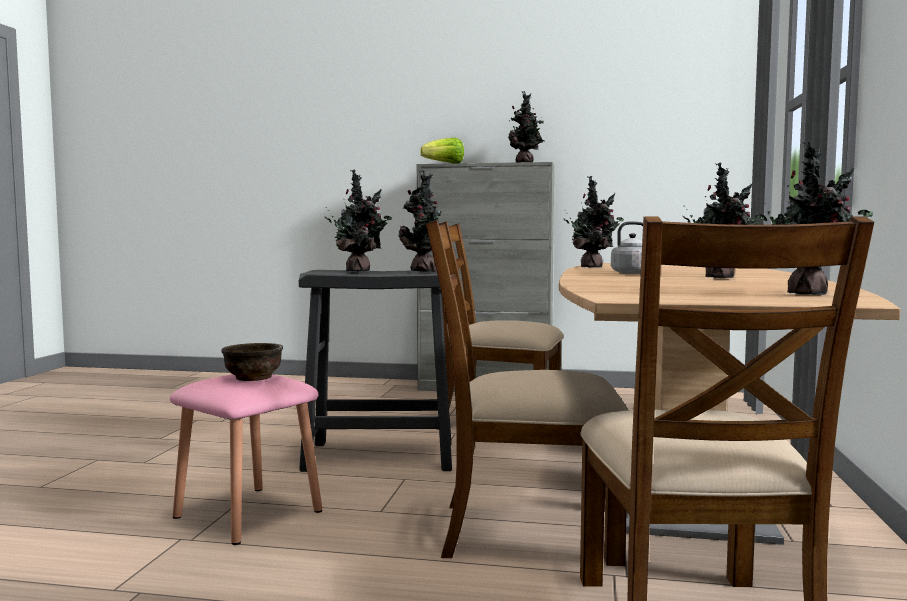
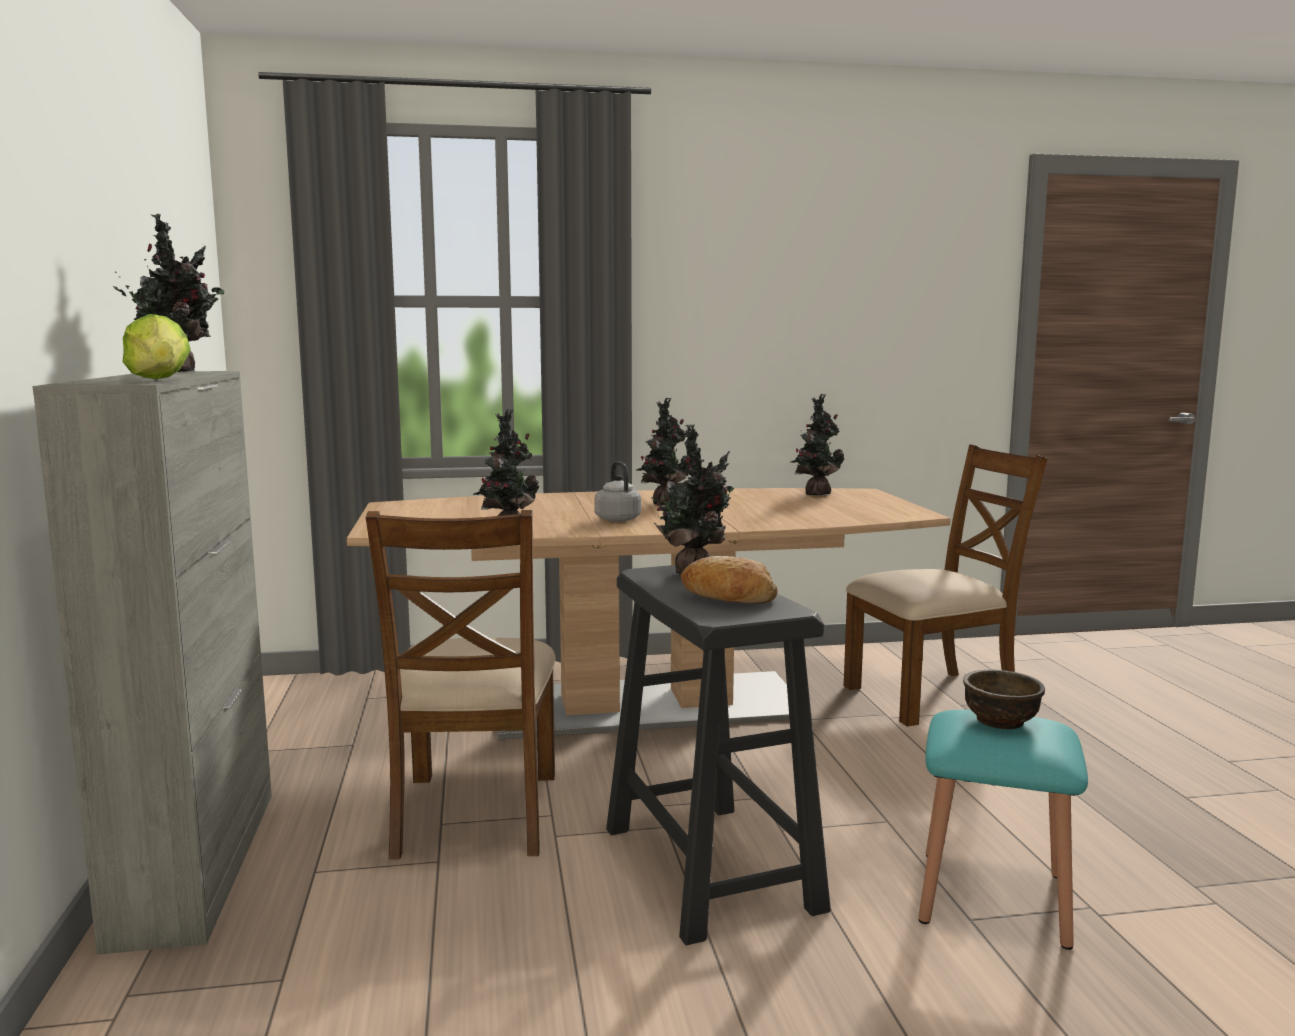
camera: 110 degrees left, 5 degrees up
(248, 514) = (993, 897): pink stool -> turquoise stool
(359, 271) = (727, 597): potted plant -> bread
(525, 531) = (850, 751): brown chair -> none

